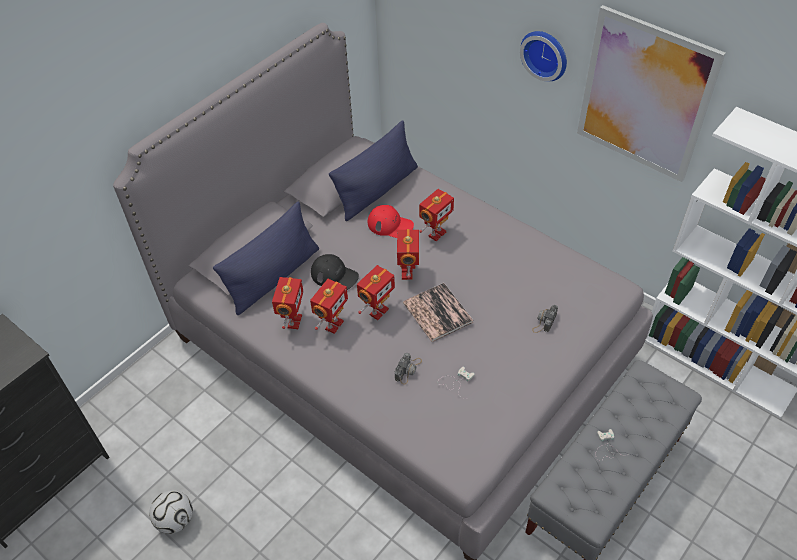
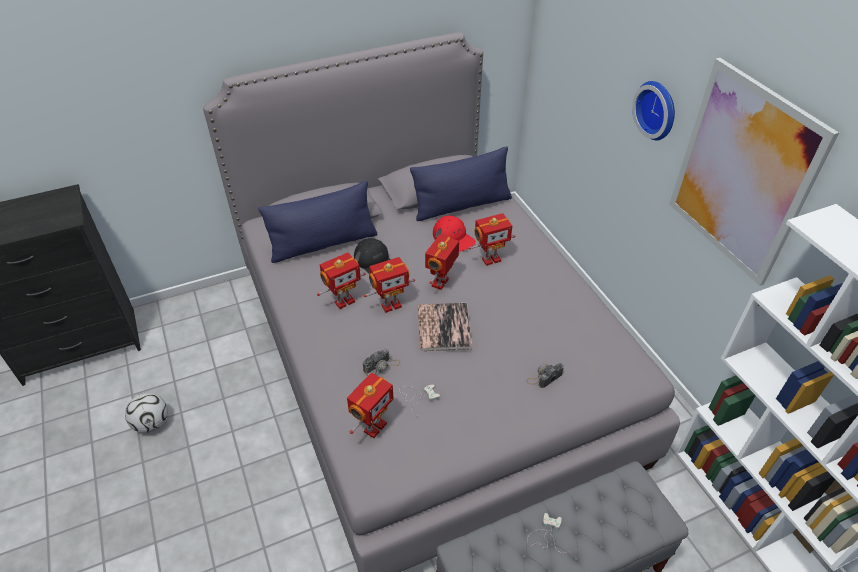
camera: 25 degrees right, 5 degrees down
(293, 321) = (313, 285): toy robot -> toy robot (373, 427)

